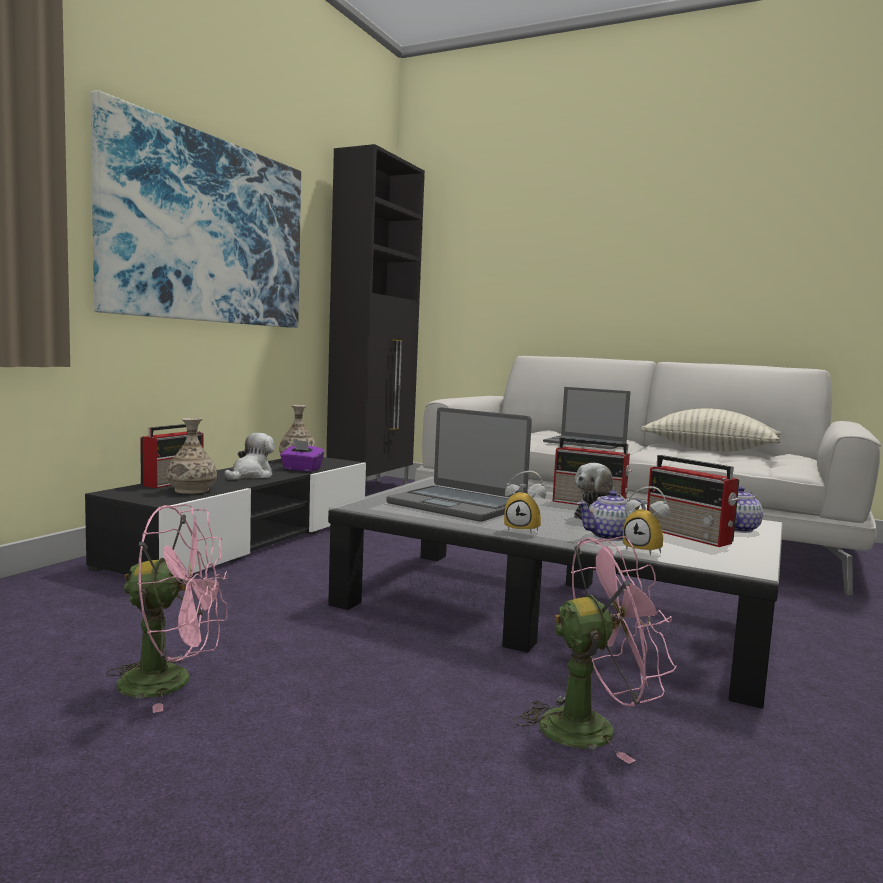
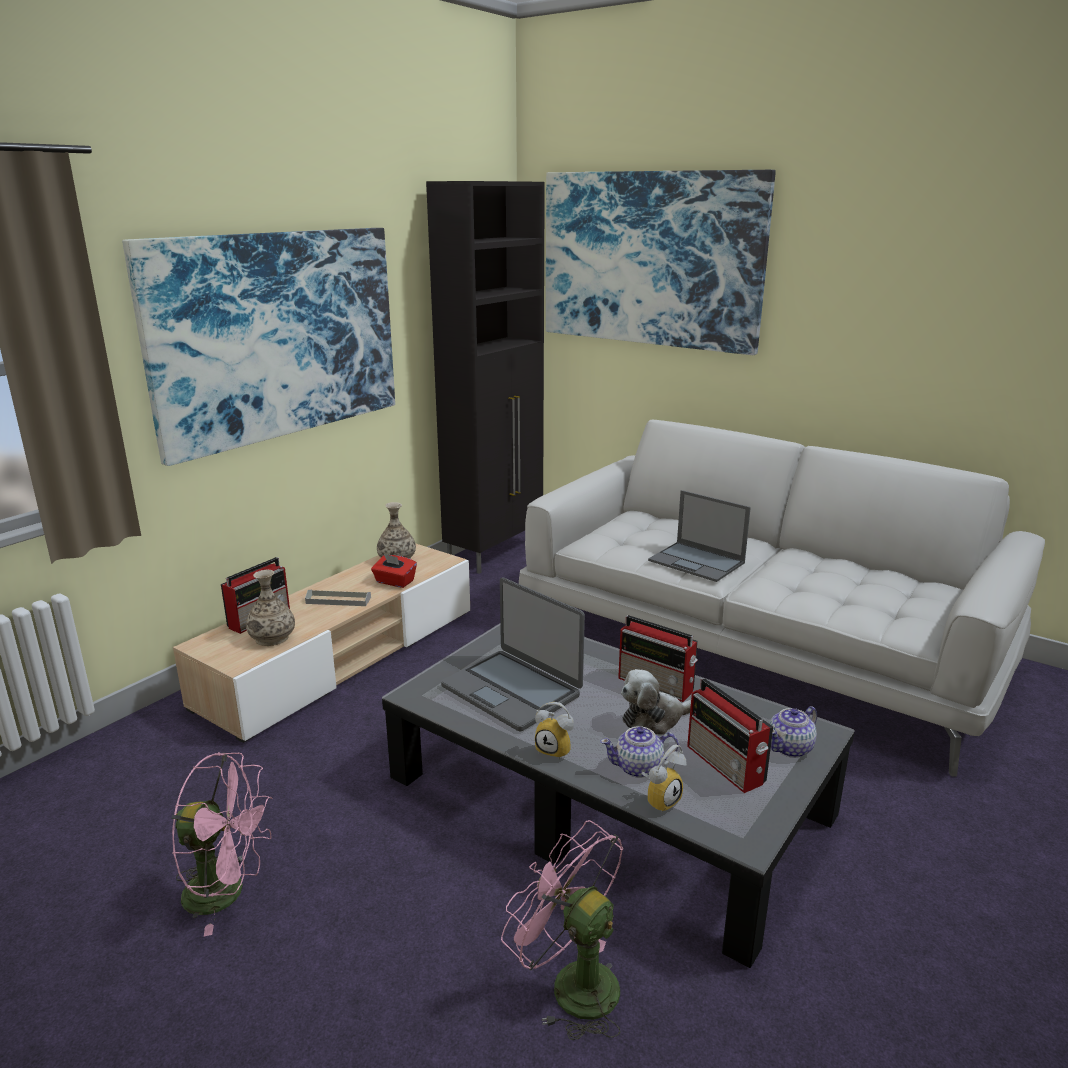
camera: 10 degrees right, 15 degrees up
(247, 539) = (342, 657): black tv stand -> beige tv stand
(251, 476) = (338, 600): plush toy -> grey tray
(301, 469) = (394, 582): purple tissue box -> red tissue box
(511, 232) = (650, 259): none -> picture
(591, 727) = (572, 983): pink fan -> pink fan turned 135 degrees counterclockwise
(645, 550) = (660, 799): alarm clock -> alarm clock turned 90 degrees counterclockwise
(710, 450) = (842, 572): pillow -> none

